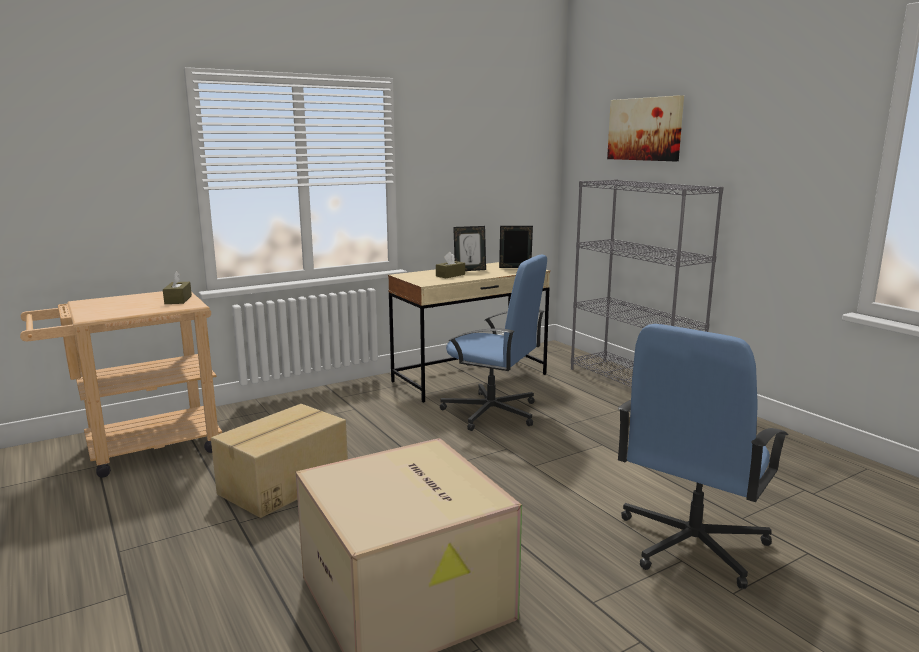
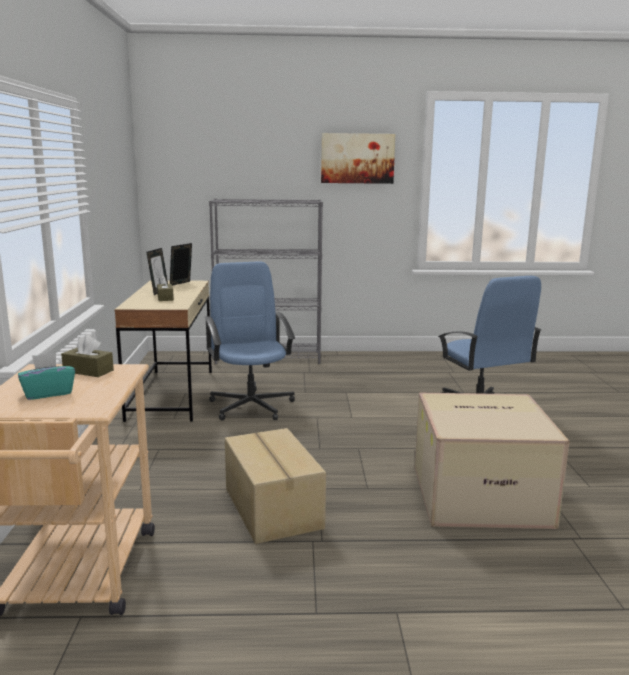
camera: 60 degrees left, 0 degrees up
(122, 303) = (48, 393): none -> turquoise tissue box
(492, 412) = (251, 405): blue office chair -> blue office chair turned 75 degrees counterclockwise
(645, 129) = (238, 157): picture -> picture (357, 158)

